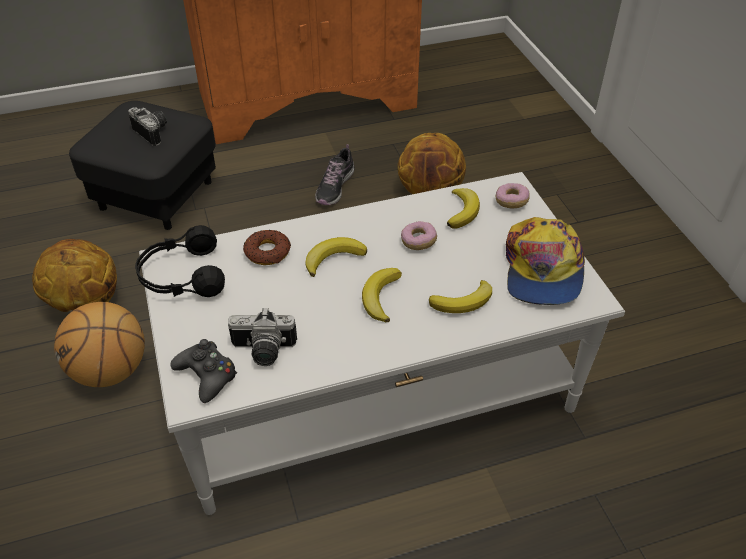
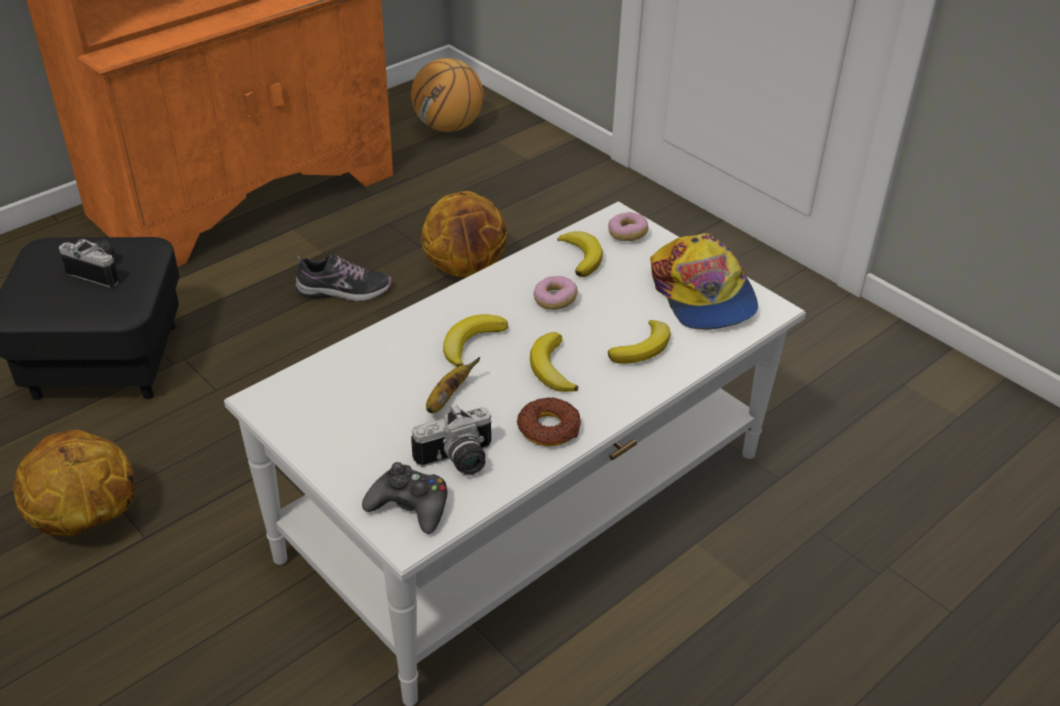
camera: 25 degrees left, 5 degrees down
(110, 371) = (177, 589): basketball -> basketball (448, 127)
(182, 276) = (302, 411): black headphones -> none
(268, 252) = (389, 357): donut -> donut (549, 428)
(287, 297) = (447, 398): none -> banana
(335, 187) = (344, 291): shoe -> shoe turned 90 degrees counterclockwise

